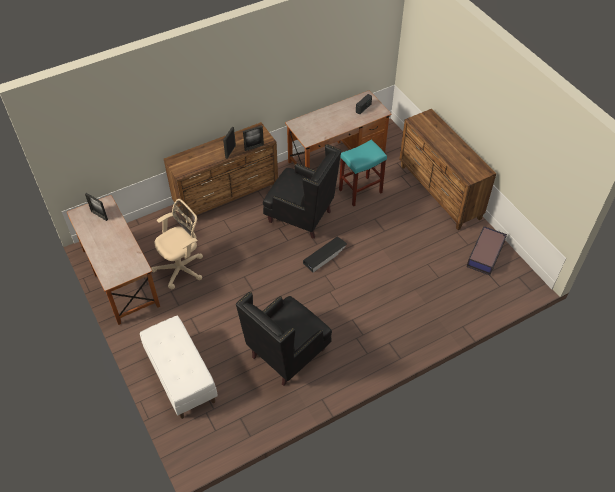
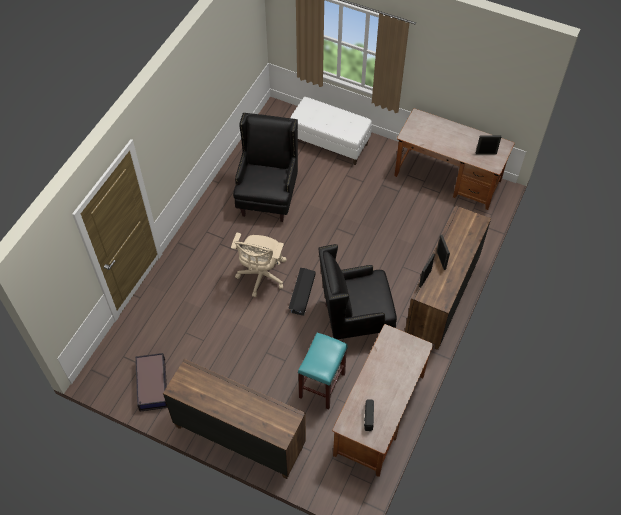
camera: 145 degrees right, 5 degrees up
(182, 268) = (409, 212): beige office chair -> beige office chair (261, 277)

